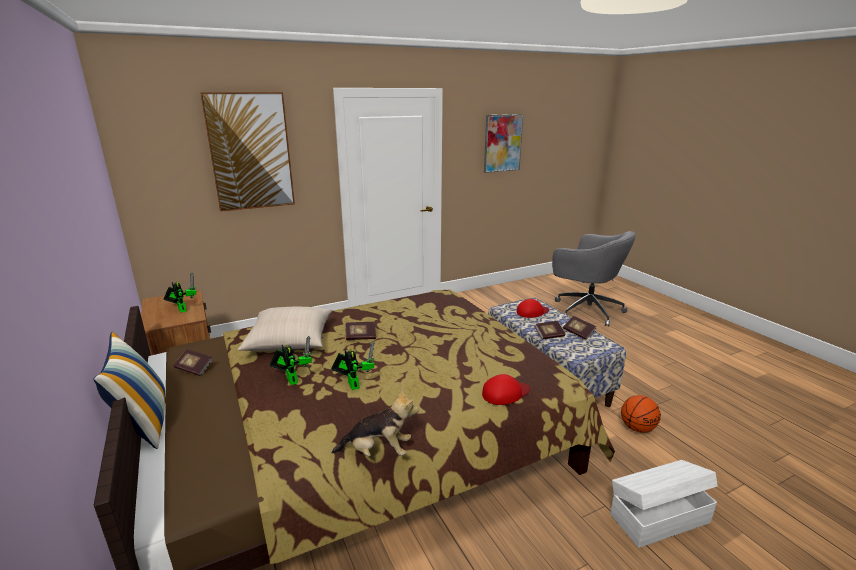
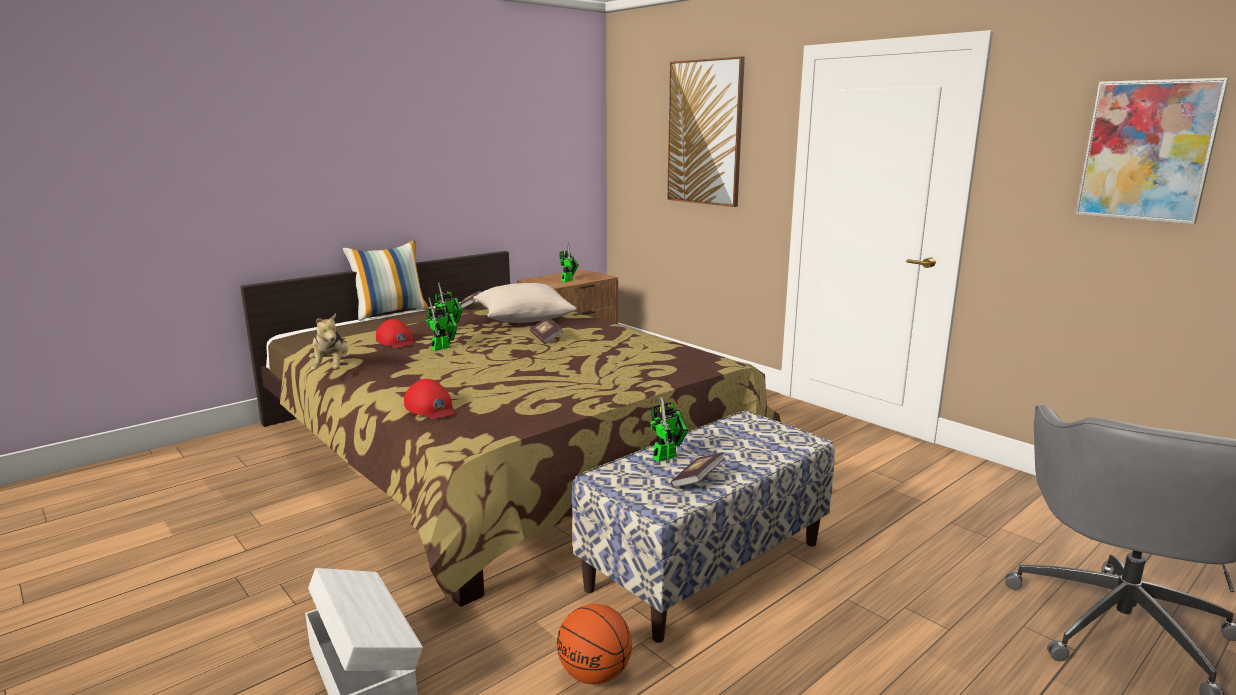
camera: 75 degrees right, 5 degrees down
(532, 312) = (757, 441): red cap -> red cap (396, 341)
(549, 335) = (667, 456): book -> toy robot

